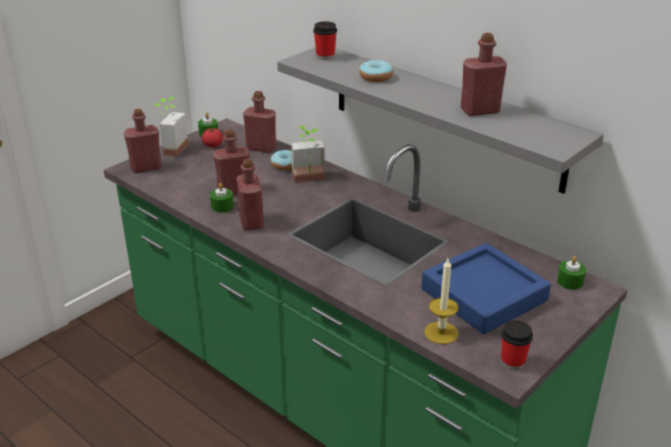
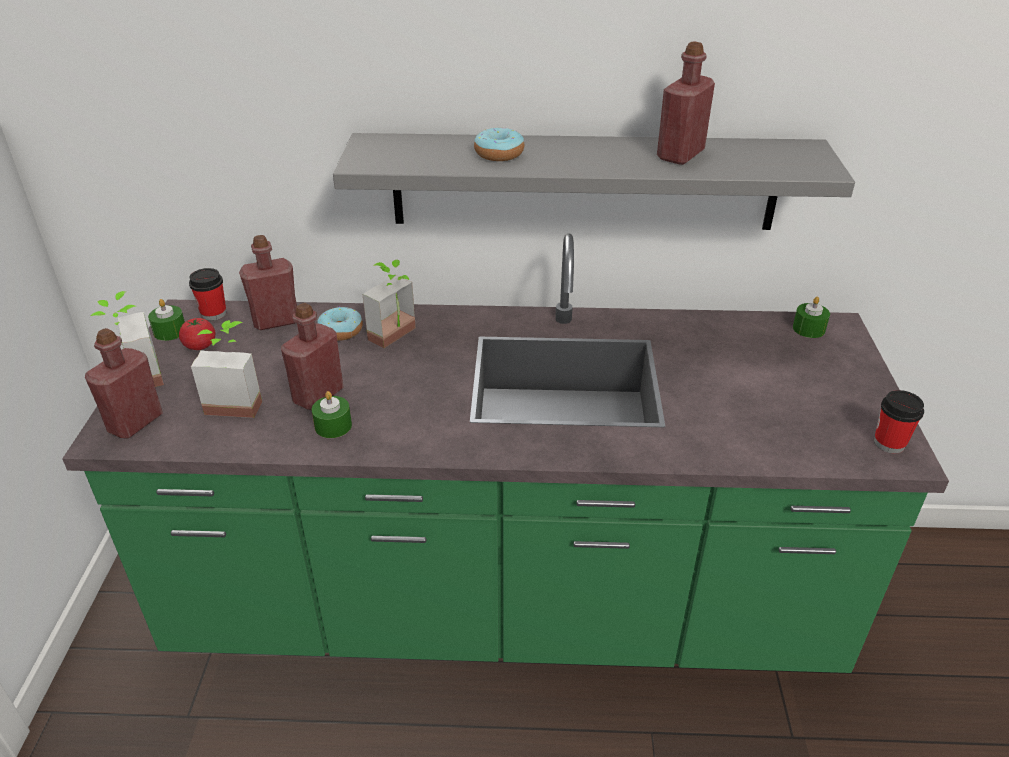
camera: 40 degrees left, 5 degrees up
(196, 177) = (237, 401): none -> potted plant
(251, 222) = (402, 428): red bottle -> none
(325, 56) = (388, 147): cup -> cup (213, 313)
(441, 333) = (791, 450): candle -> none
(483, 295) = (764, 383): blue tray -> none

